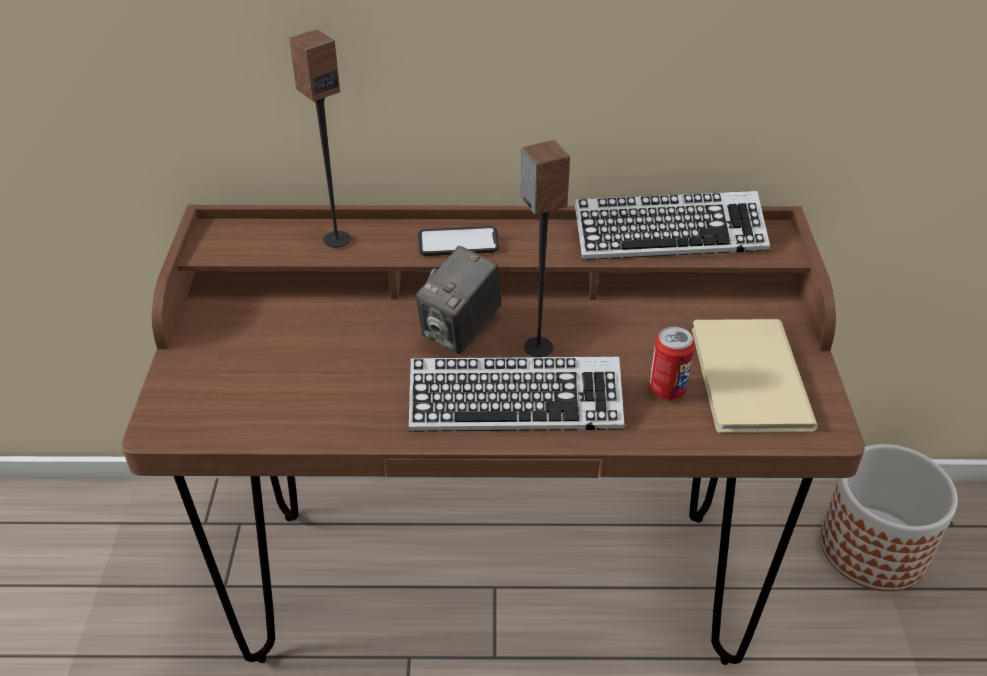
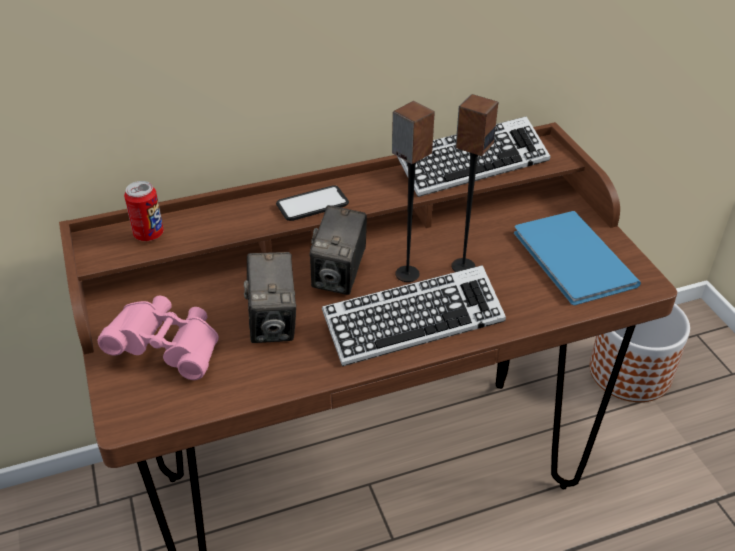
camera: 20 degrees left, 0 degrees up
(240, 365) = (169, 349): none -> pink binoculars
(336, 239) = (208, 223): speaker -> speaker (462, 266)
(361, 366) = (273, 324): none -> camera
(667, 390) = (520, 283): can -> can (149, 234)
(746, 380) = (572, 261): beige book -> blue book

